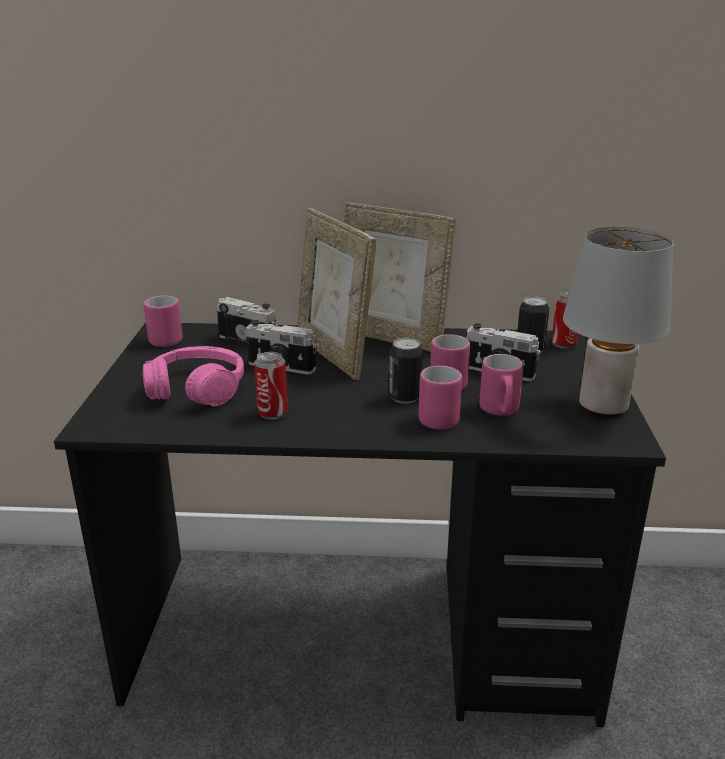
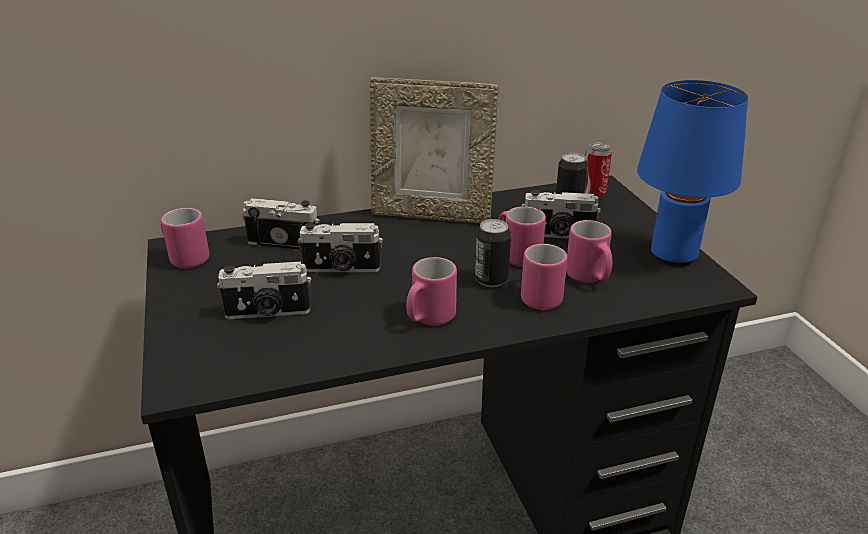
camera: 20 degrees left, 5 degrees up
(197, 389) = (268, 313): pink headphones -> camera
(272, 413) = (371, 325): can -> none
(325, 417) = (429, 319): none -> pink mug
(333, 355) = (387, 244): picture frame -> none
(601, 408) = (672, 256): grey table lamp -> blue table lamp

